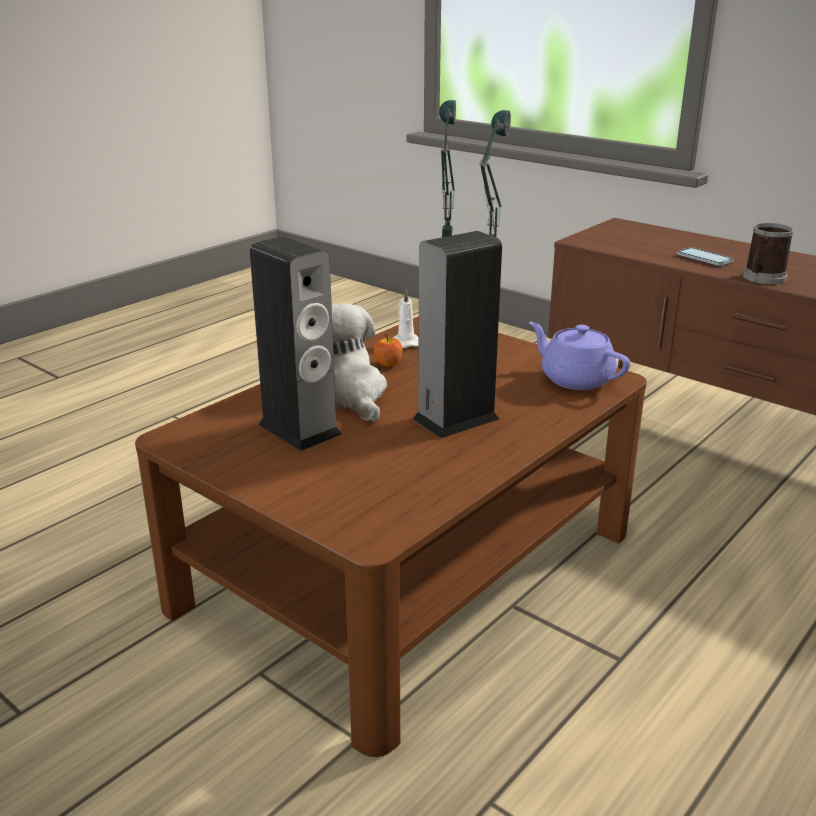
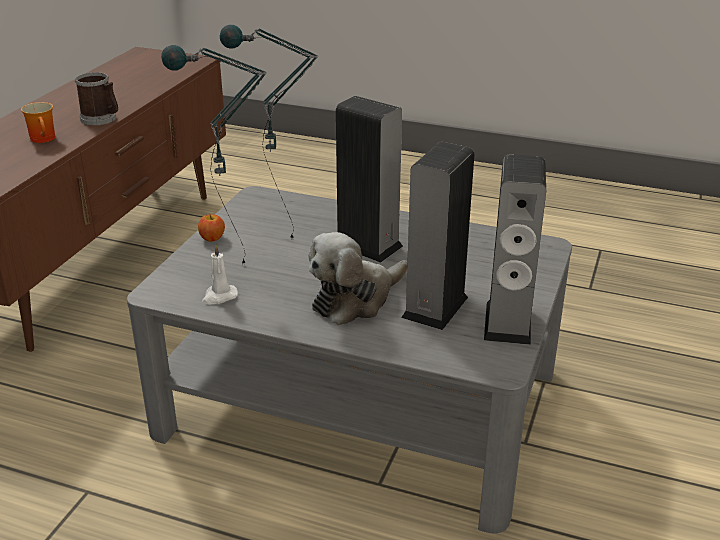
camera: 110 degrees left, 5 degrees up
(233, 460) = (507, 323): none -> speaker
(388, 364) = (279, 295): apple -> apple (212, 238)
(408, 569) = (360, 401): brown coffee table -> grey coffee table
(575, 379) = (266, 210): purple teapot -> none
(704, 258) = (45, 139): phone -> mug

